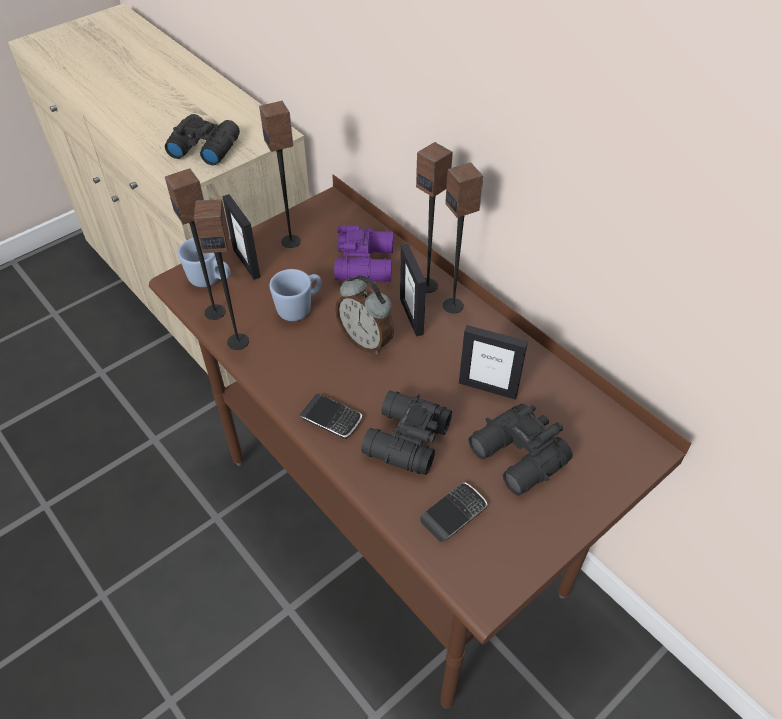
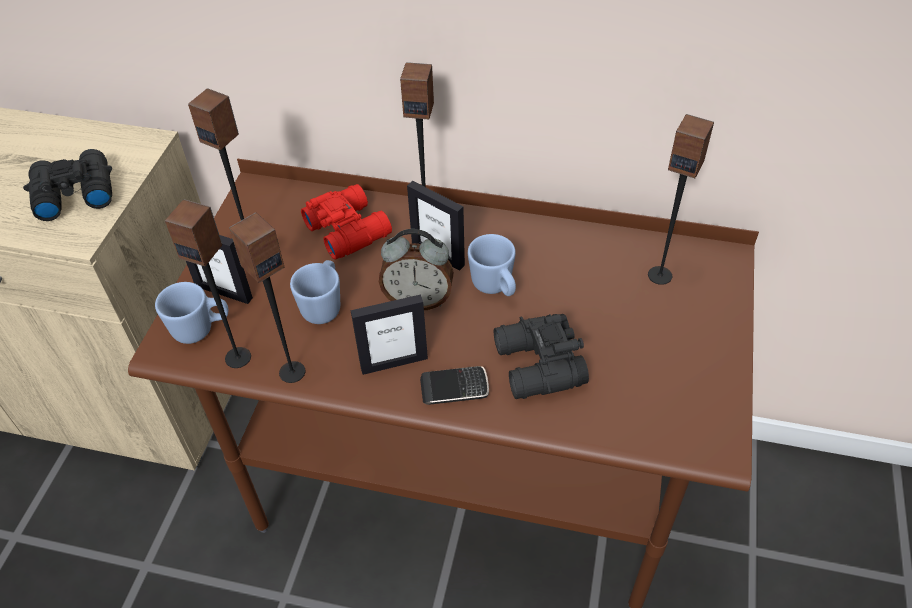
camera: 35 degrees left, 0 degrees up
(367, 263) = (348, 228): purple binoculars -> red binoculars
(430, 364) = (495, 287): none -> blue mug
(453, 305) = (466, 225): speaker -> speaker (660, 275)
(453, 513) = (636, 401): phone -> none
(488, 387) = (562, 280): picture frame -> picture frame (394, 362)
(517, 458) = (641, 324): black binoculars -> none

